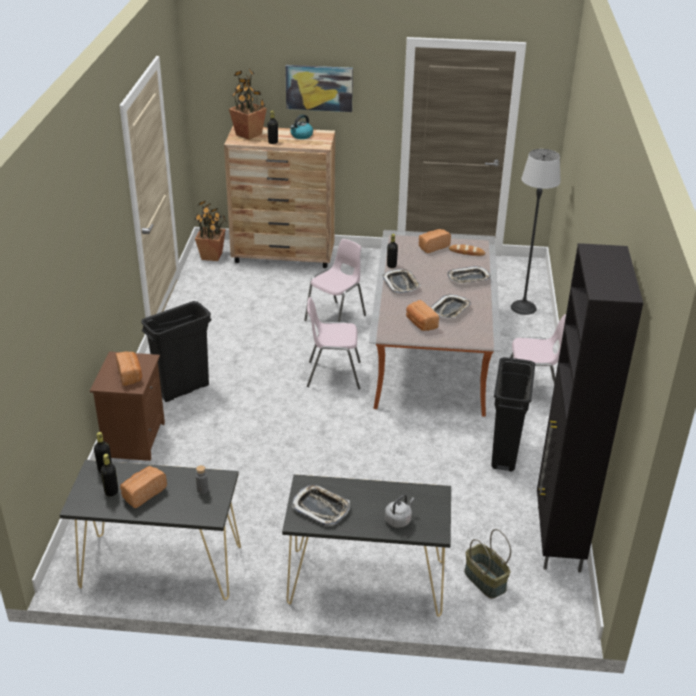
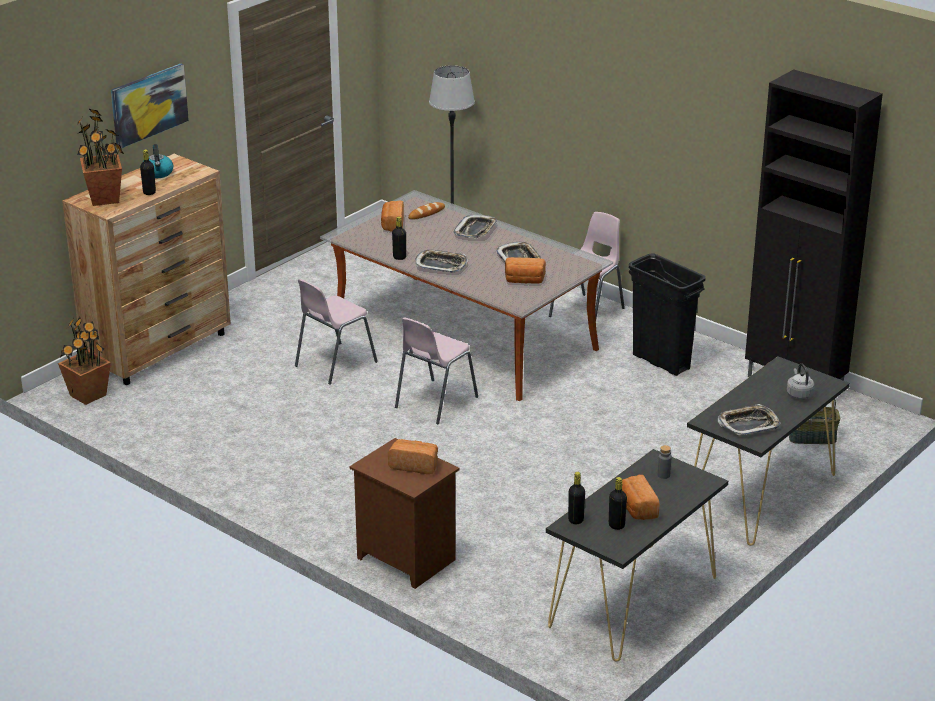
camera: 55 degrees left, 5 degrees down
(183, 389) = (349, 500): black trash can -> none
(336, 318) = (334, 364): pink chair -> pink chair turned 120 degrees counterclockwise

